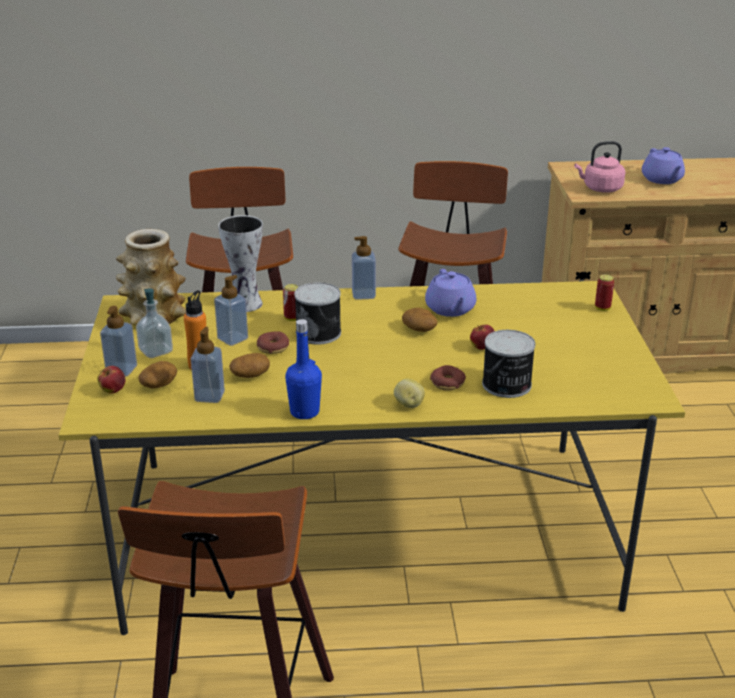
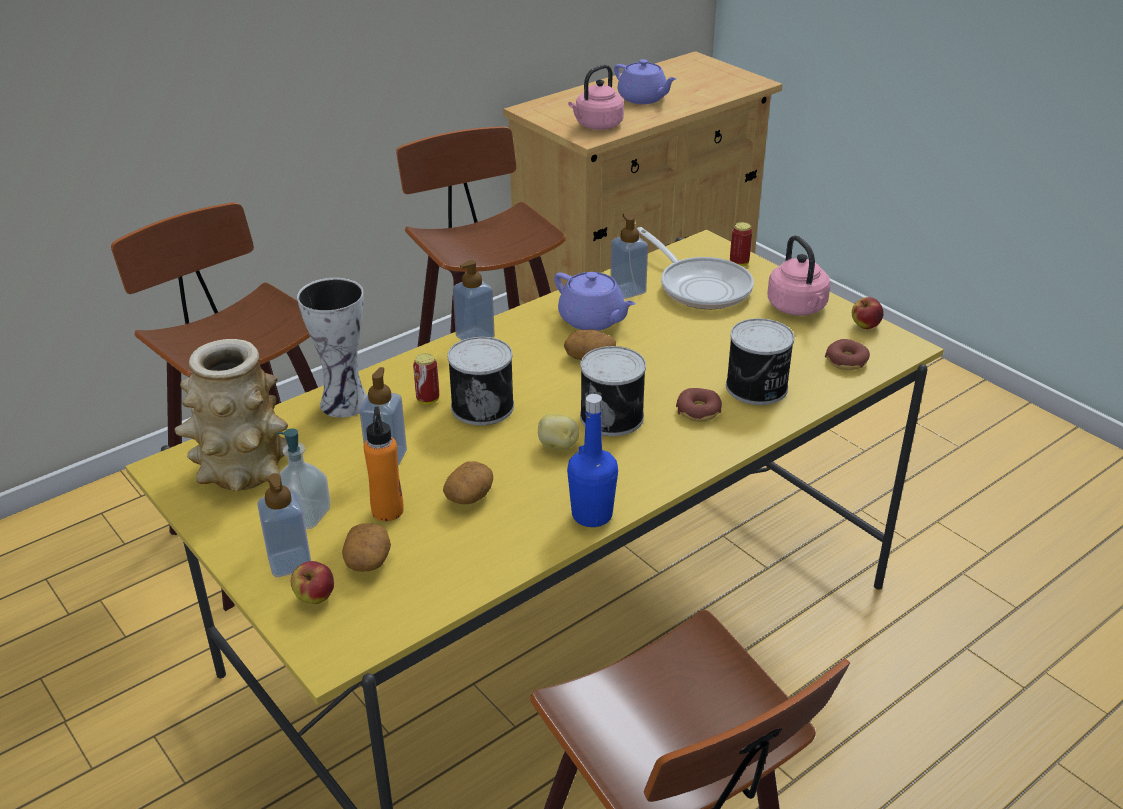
camera: 35 degrees left, 5 degrees up
(209, 396) = (453, 546): soap dispenser -> soap dispenser (628, 290)
(273, 348) = (452, 448): donut -> donut (846, 361)
(389, 366) = (613, 416): none -> can
(408, 404) = (691, 454): potato -> potato (558, 446)
(482, 347) = (680, 353): apple -> apple (865, 326)
(553, 313) = (700, 286): none -> frying pan
(606, 349) = (798, 308): none -> pink kettle

